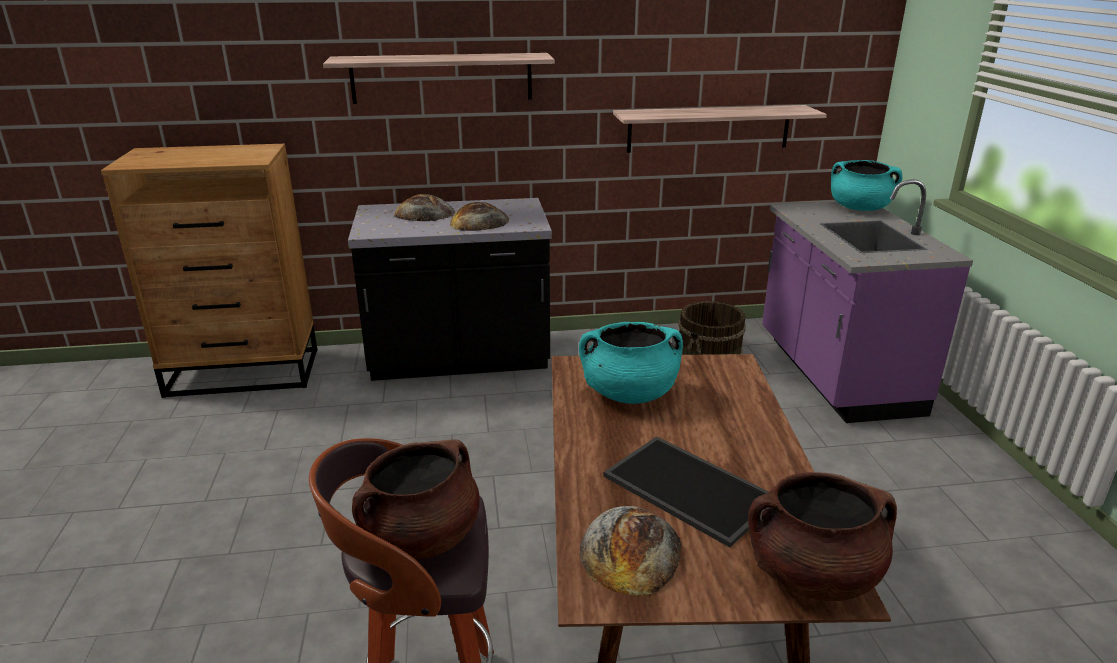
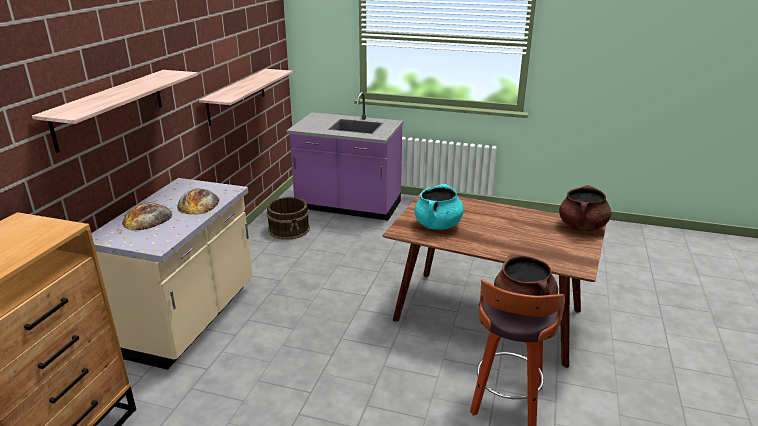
camera: 65 degrees left, 0 degrees up
(459, 361) = (190, 319): black counter -> beige counter
(631, 550) = (557, 255): bread -> none
(686, 489) = (522, 233): tray -> none
(860, 208) = (319, 117): turquoise cooking pot -> none

